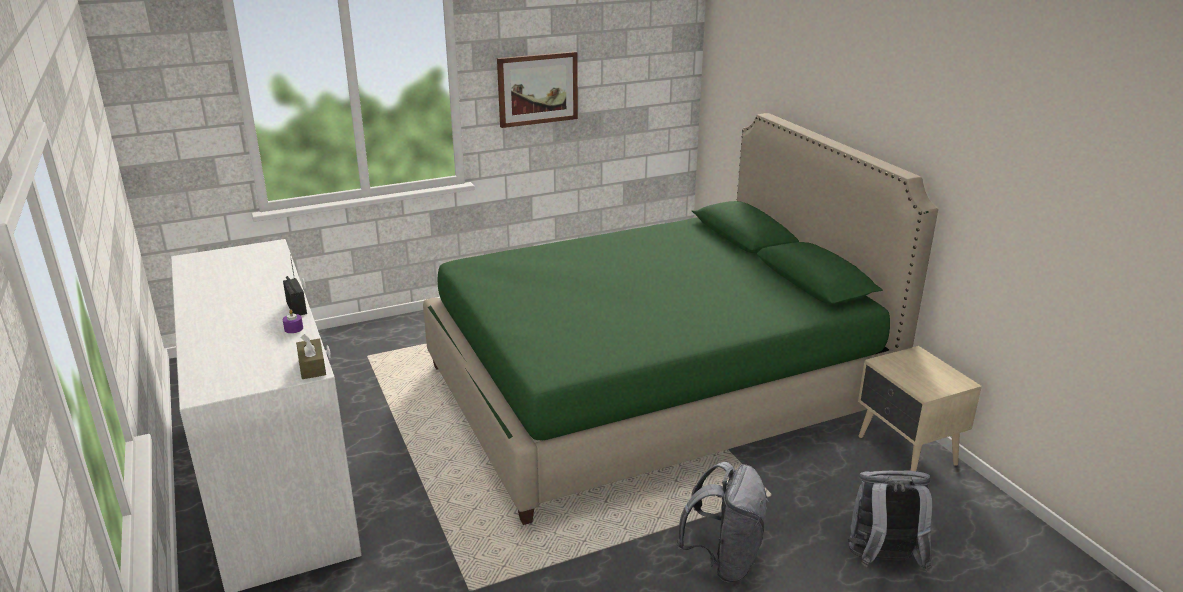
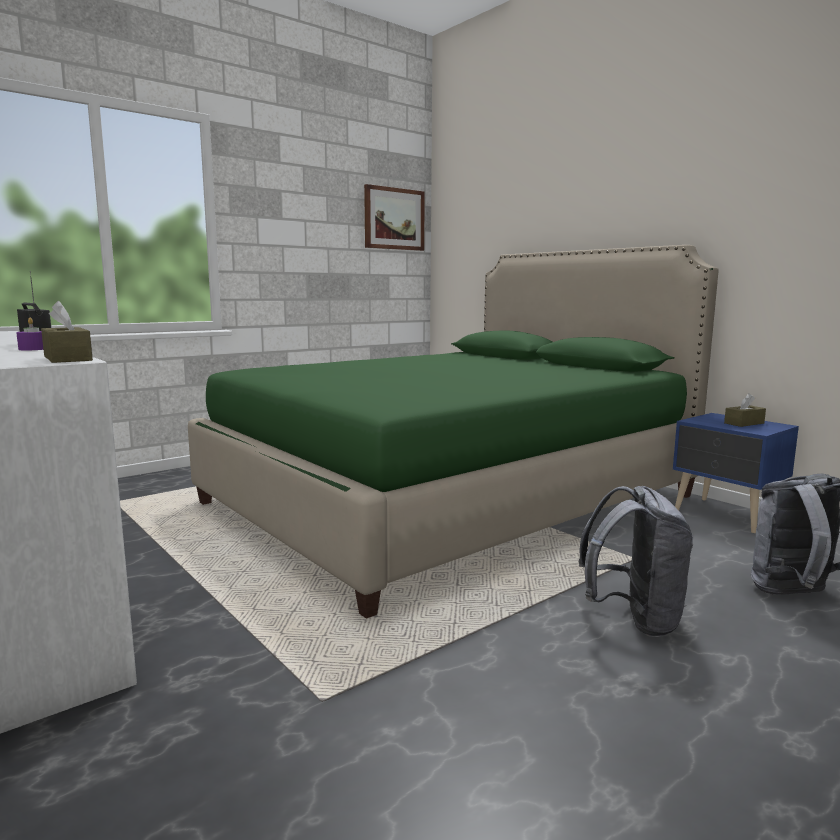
camera: 15 degrees left, 15 degrees down
(537, 89) = (292, 242): picture -> picture (394, 219)
(906, 452) = (727, 516): beige nightstand -> blue nightstand
(928, 374) = (744, 423): none -> brown tissue box

